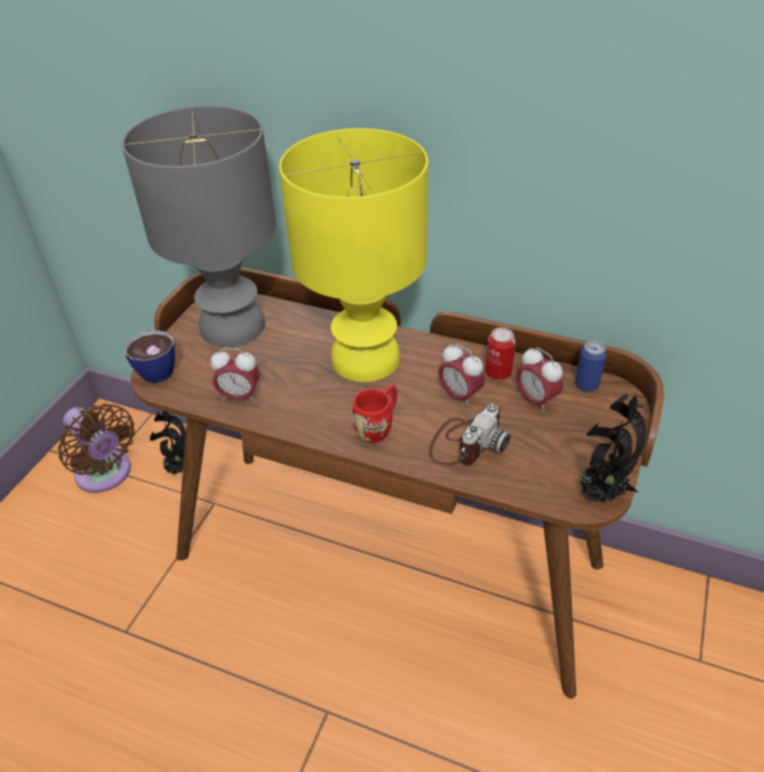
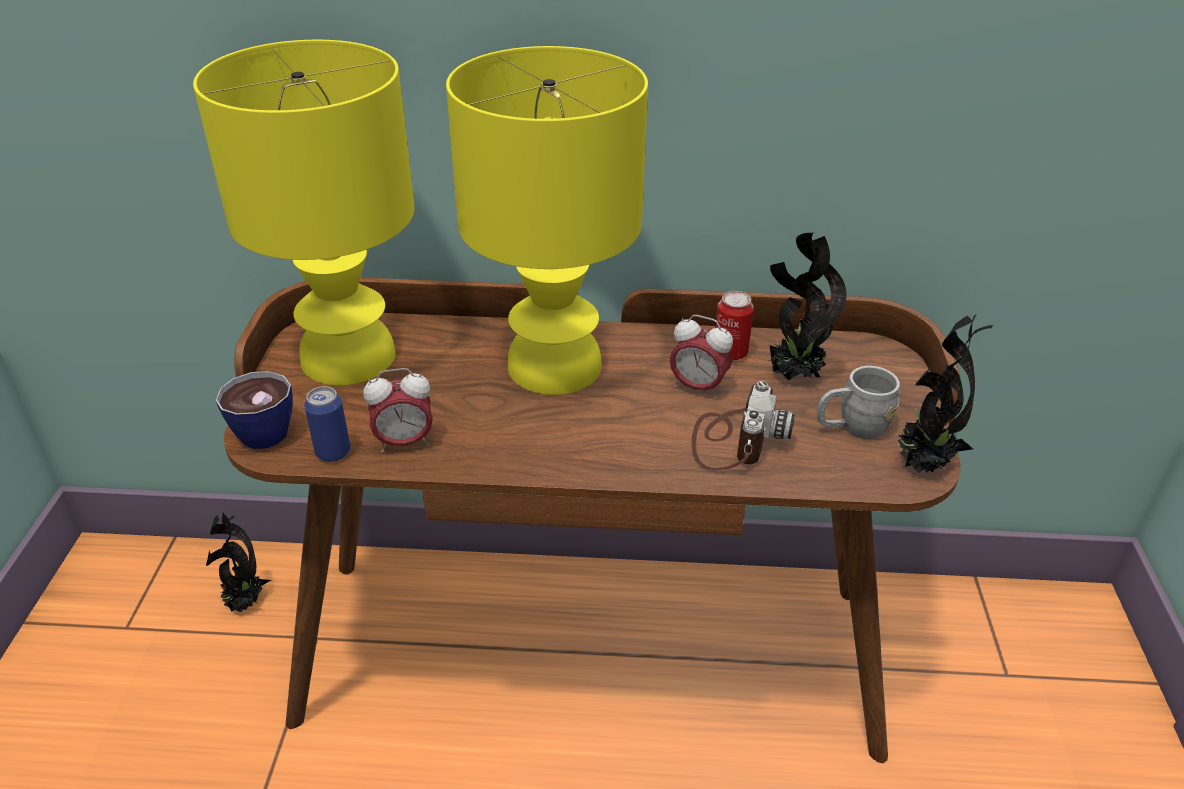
camera: 20 degrees left, 5 degrees down
(106, 475) = (132, 637): brown fan -> none
(233, 327) = (350, 358): grey table lamp -> yellow table lamp
(378, 426) = (614, 442): red mug -> none
(536, 400) = (792, 376): alarm clock -> potted plant
(560, 452) = (852, 428): none -> grey mug
(586, 385) = (840, 348): can -> can (333, 452)

